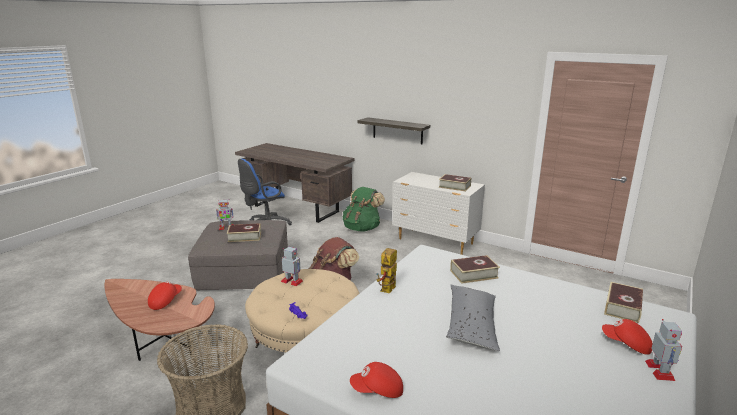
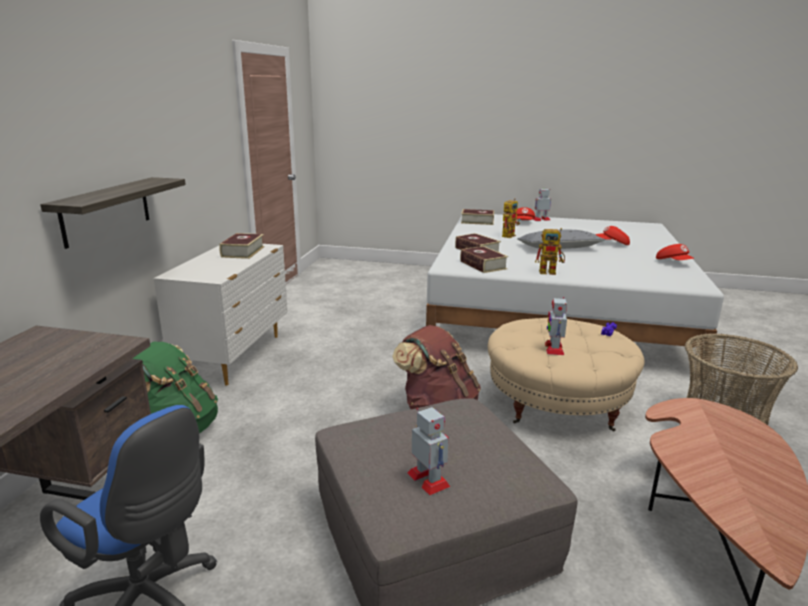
camera: 110 degrees left, 0 degrees up
(165, 301) = (712, 450): red cap -> red cap (612, 244)
(244, 237) = (458, 433): book -> book (483, 265)
(541, 309) = (509, 235): none -> toy robot

